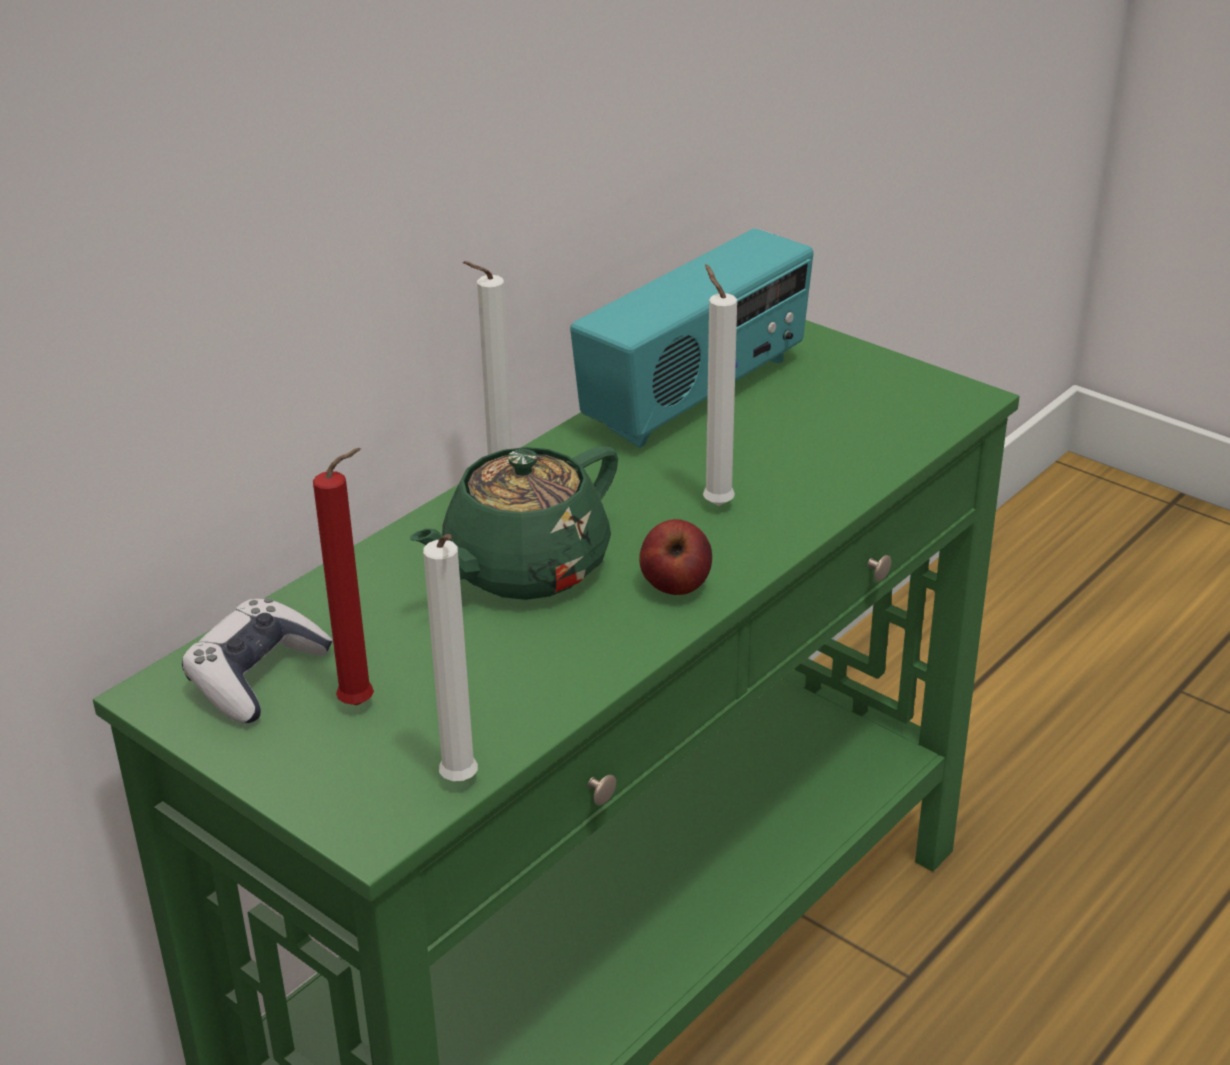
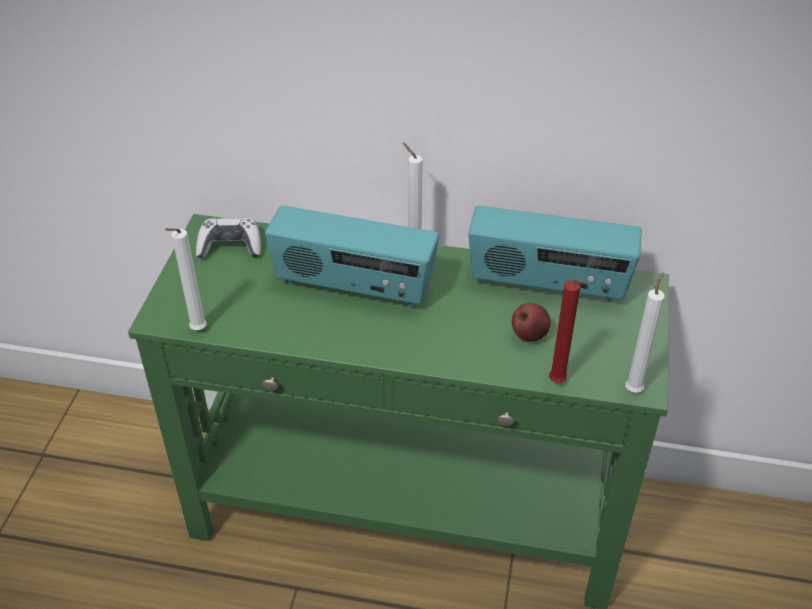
camera: 60 degrees right, 10 degrees up
(363, 704) = (230, 282): red candle -> red candle (559, 383)
(523, 568) = (353, 287): green teapot -> radio
(675, 587) = (374, 340): apple -> apple (529, 335)
(715, 503) = (454, 327): white candle -> white candle (634, 388)

